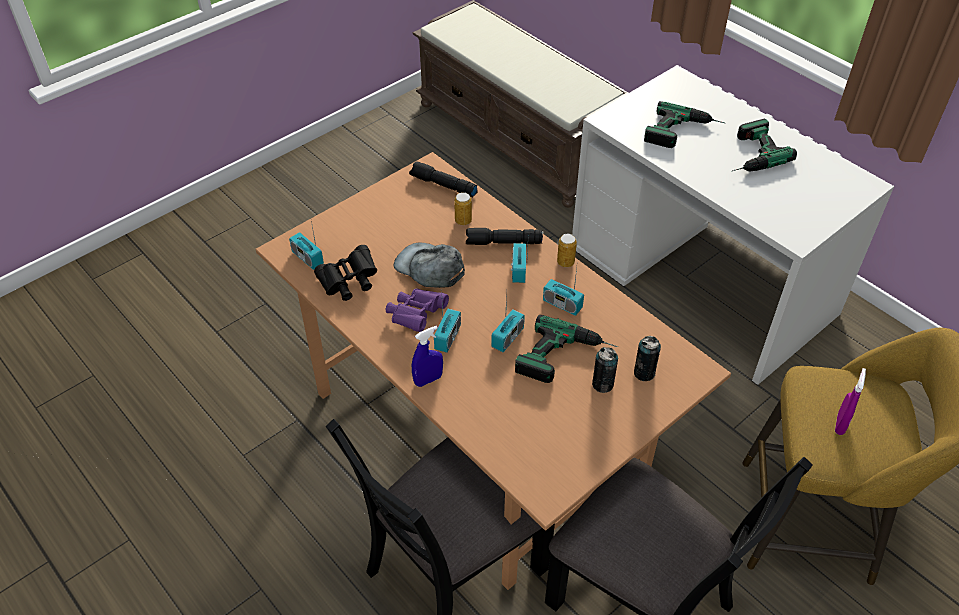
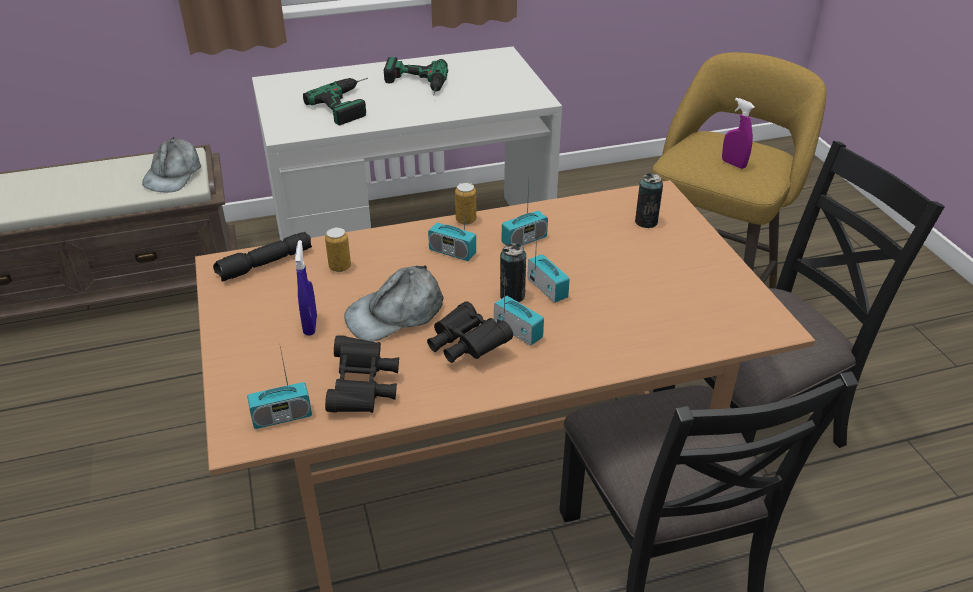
camera: 65 degrees left, 10 degrees down
(416, 316) = (466, 346): purple binoculars -> black binoculars
(428, 380) = (574, 365): blue spray bottle -> blue spray bottle (310, 325)
(503, 243) = (401, 250): black flashlight -> none
(567, 358) = (600, 260): power drill -> none
(575, 97) = (173, 174): none -> grey cap
(602, 384) = (647, 249): can -> can (512, 296)

